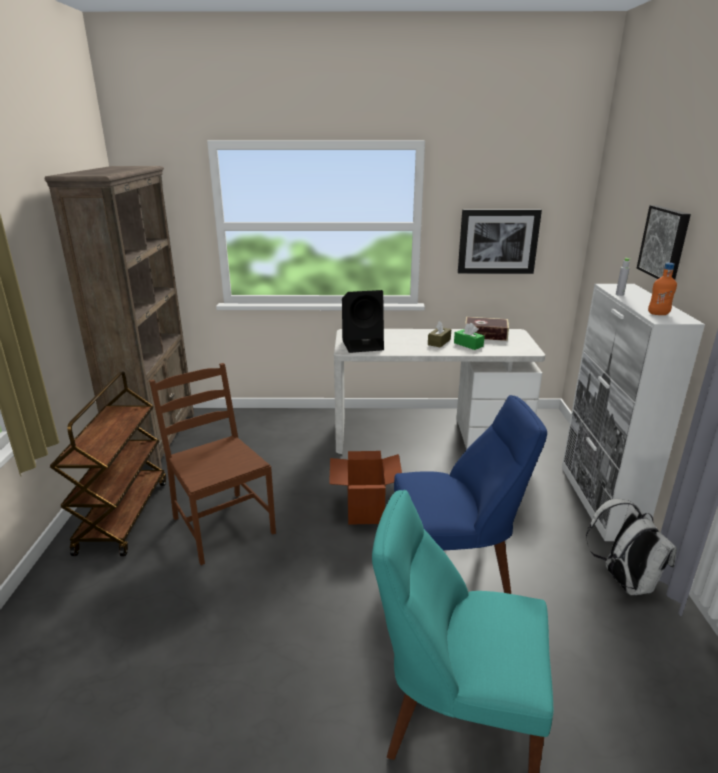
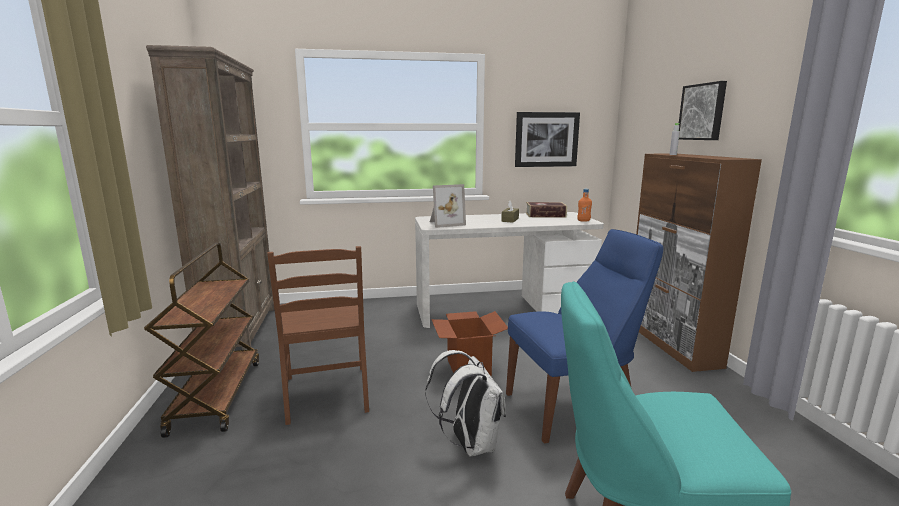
camera: 10 degrees left, 10 degrees down
(221, 525) = (327, 394): brown chair -> brown chair turned 150 degrees counterclockwise
(363, 345) = (445, 223): black speaker -> picture frame
(468, 344) = (536, 220): green tissue box -> none
(600, 501) = (671, 344): white cabinet -> brown cabinet
(623, 581) = (726, 400): white backpack -> white backpack (469, 443)
(658, 314) = (718, 157): orange bottle -> orange bottle (583, 221)

